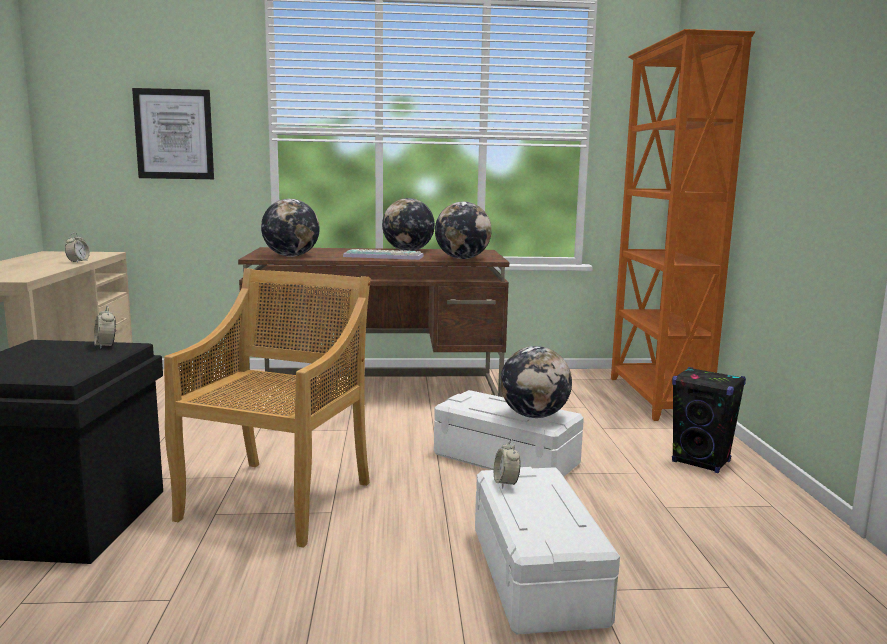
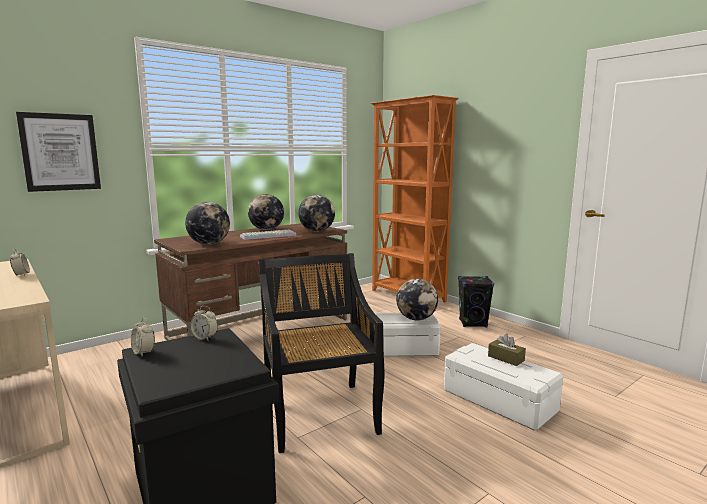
camera: 35 degrees left, 0 degrees up
(278, 499) = (319, 413): beige chair -> black chair
(506, 483) = (471, 357): alarm clock -> alarm clock (144, 352)
(559, 501) = (506, 358): none -> brown tissue box

